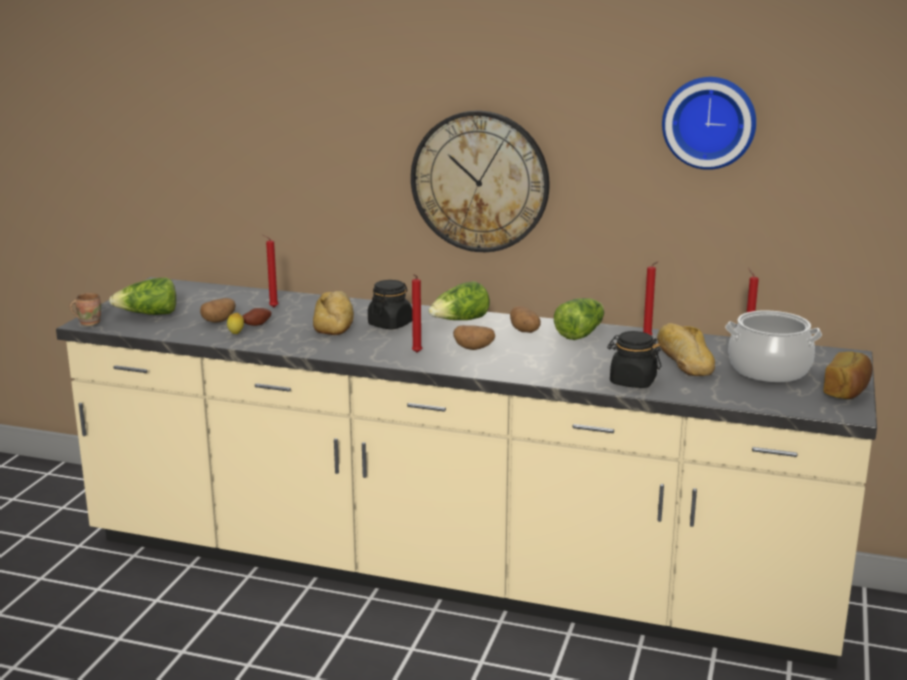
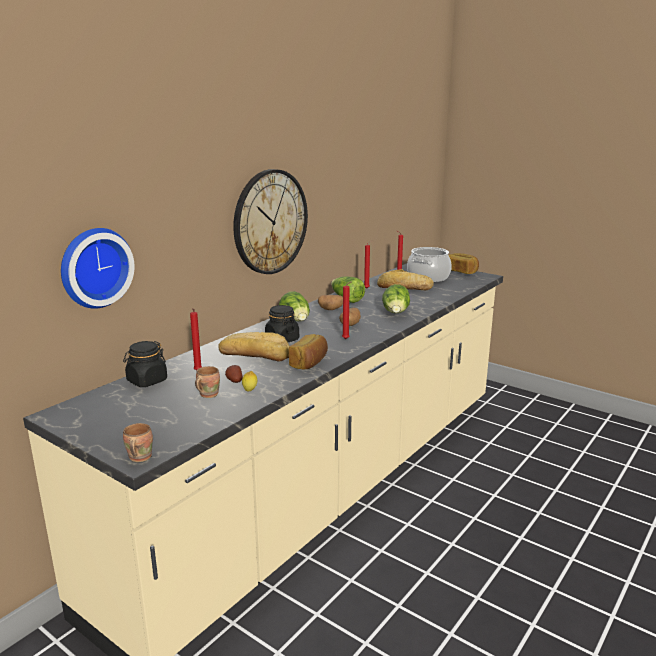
camera: 70 degrees left, 0 degrees up
(148, 315) = (152, 425): lettuce -> lettuce (396, 313)
(219, 320) = (207, 394): potato -> brown mug
(325, 346) = (309, 363): none -> bread
(632, 381) = (429, 301): black jar -> black jar (147, 381)
(709, 122) = (362, 155): wall clock -> wall clock (94, 267)

